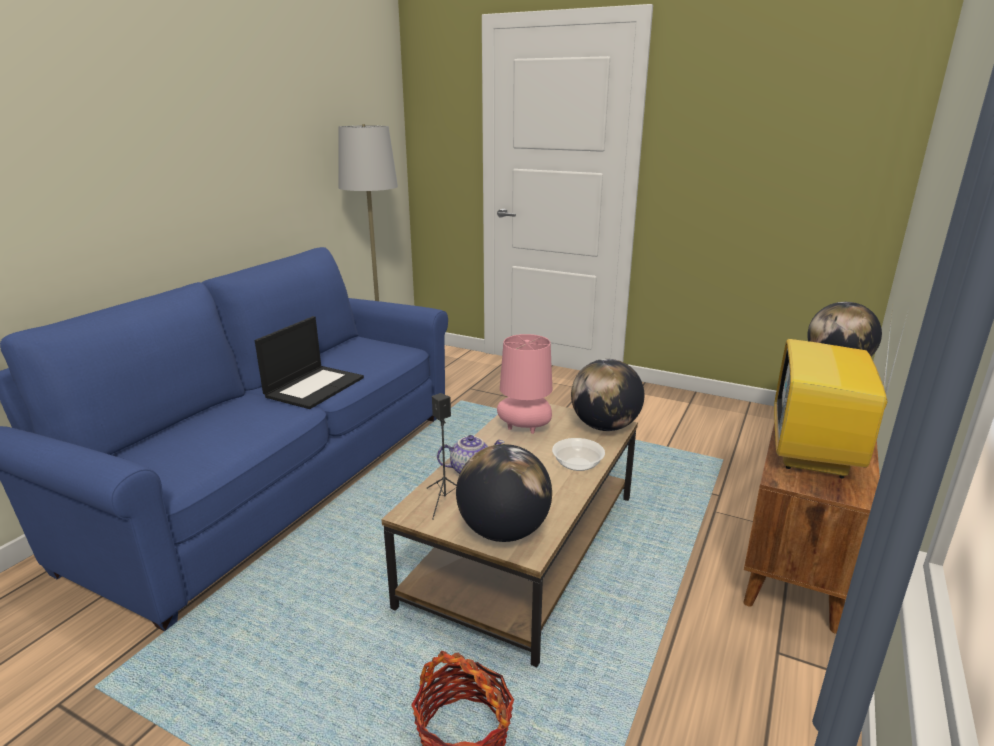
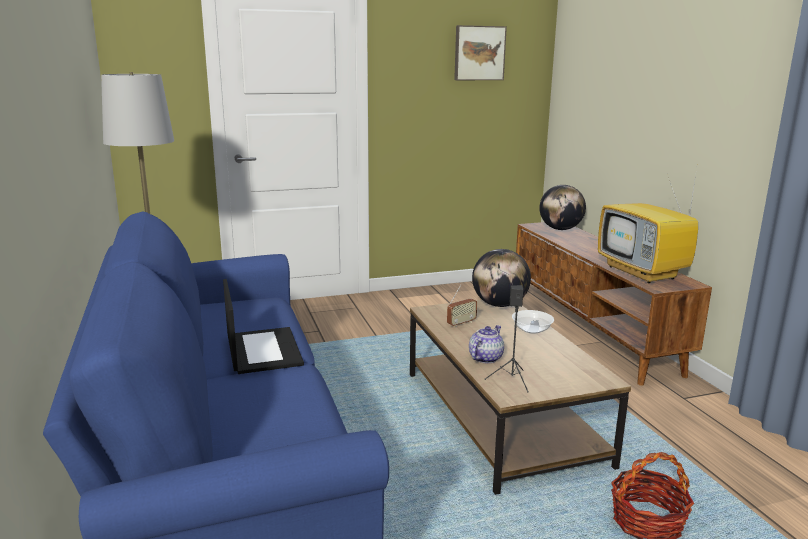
camera: 45 degrees left, 5 degrees down
(503, 531) = (575, 378): globe -> none
(525, 429) = (461, 323): pink table lamp -> radio
(799, 104) = (479, 53): none -> picture

